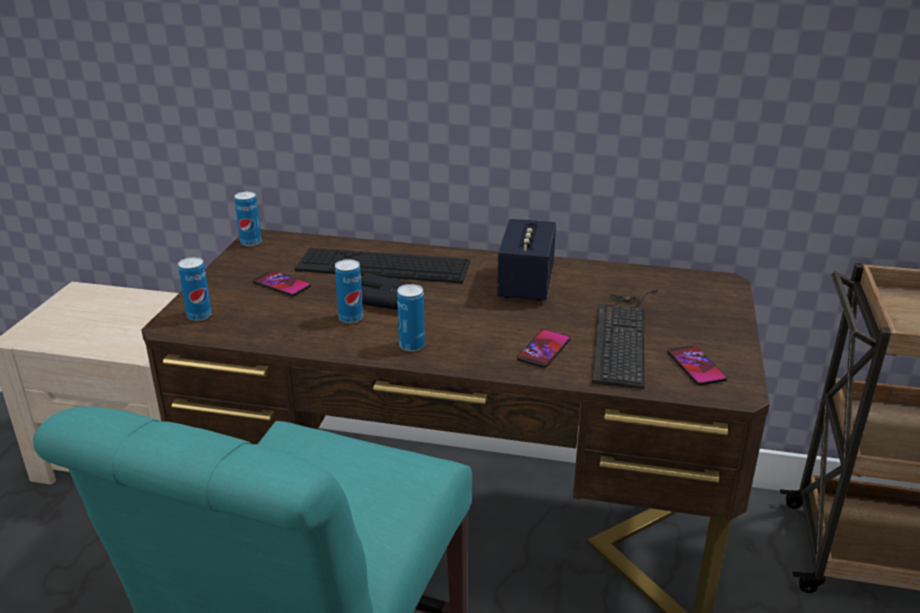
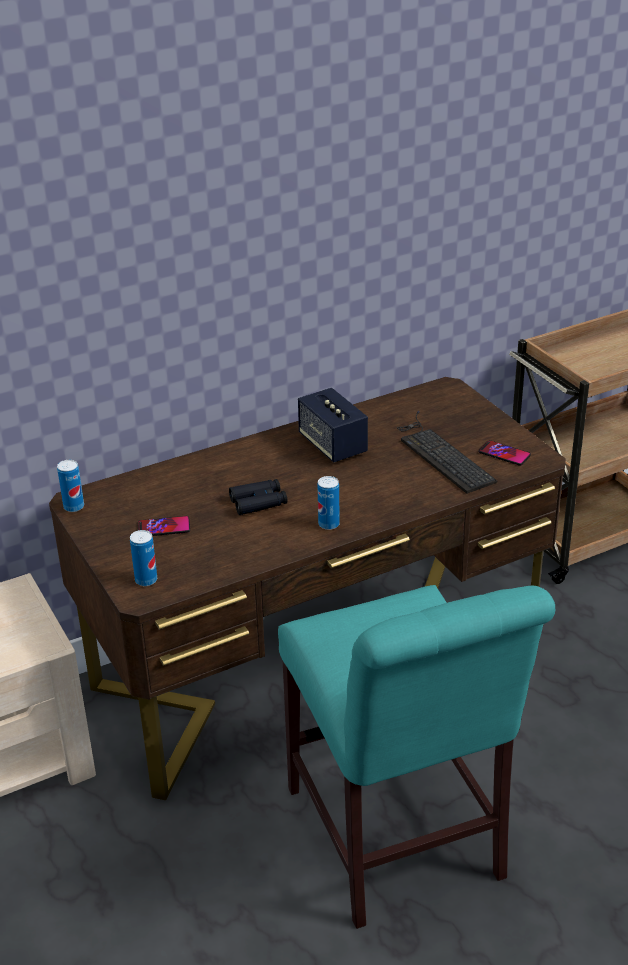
camera: 40 degrees left, 5 degrees up
(351, 318) = (258, 526): can -> none
(383, 266) = (213, 477): keyboard -> none
(544, 349) = (410, 486): phone -> none

